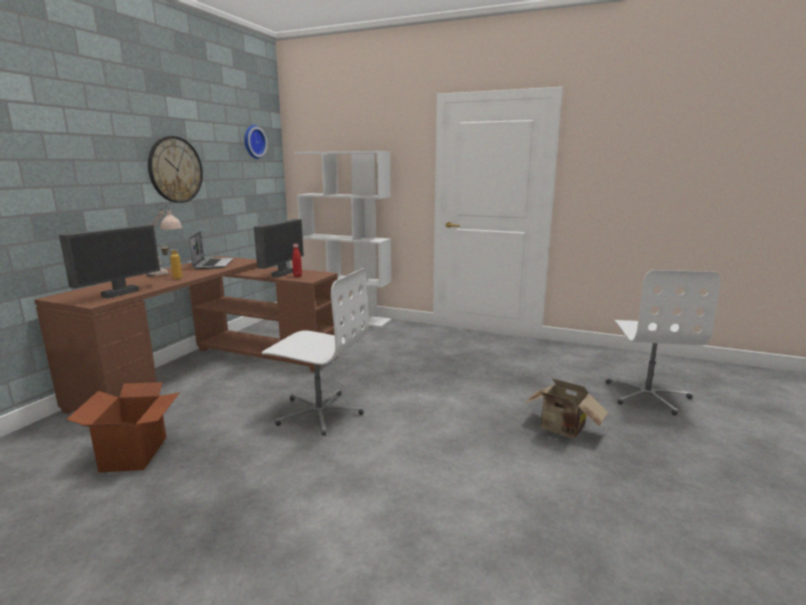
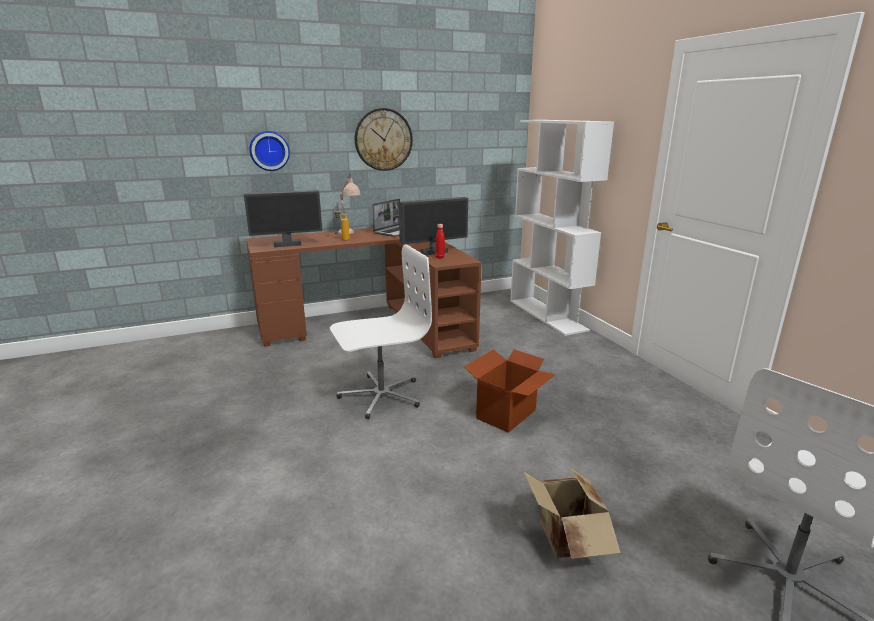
camera: 45 degrees right, 5 degrees up
(135, 453) = (247, 370): cardboard box -> cardboard box (507, 414)
(253, 142) = (484, 109): wall clock -> wall clock (269, 151)
(319, 413) = (381, 395): white office chair -> white office chair turned 90 degrees counterclockwise

